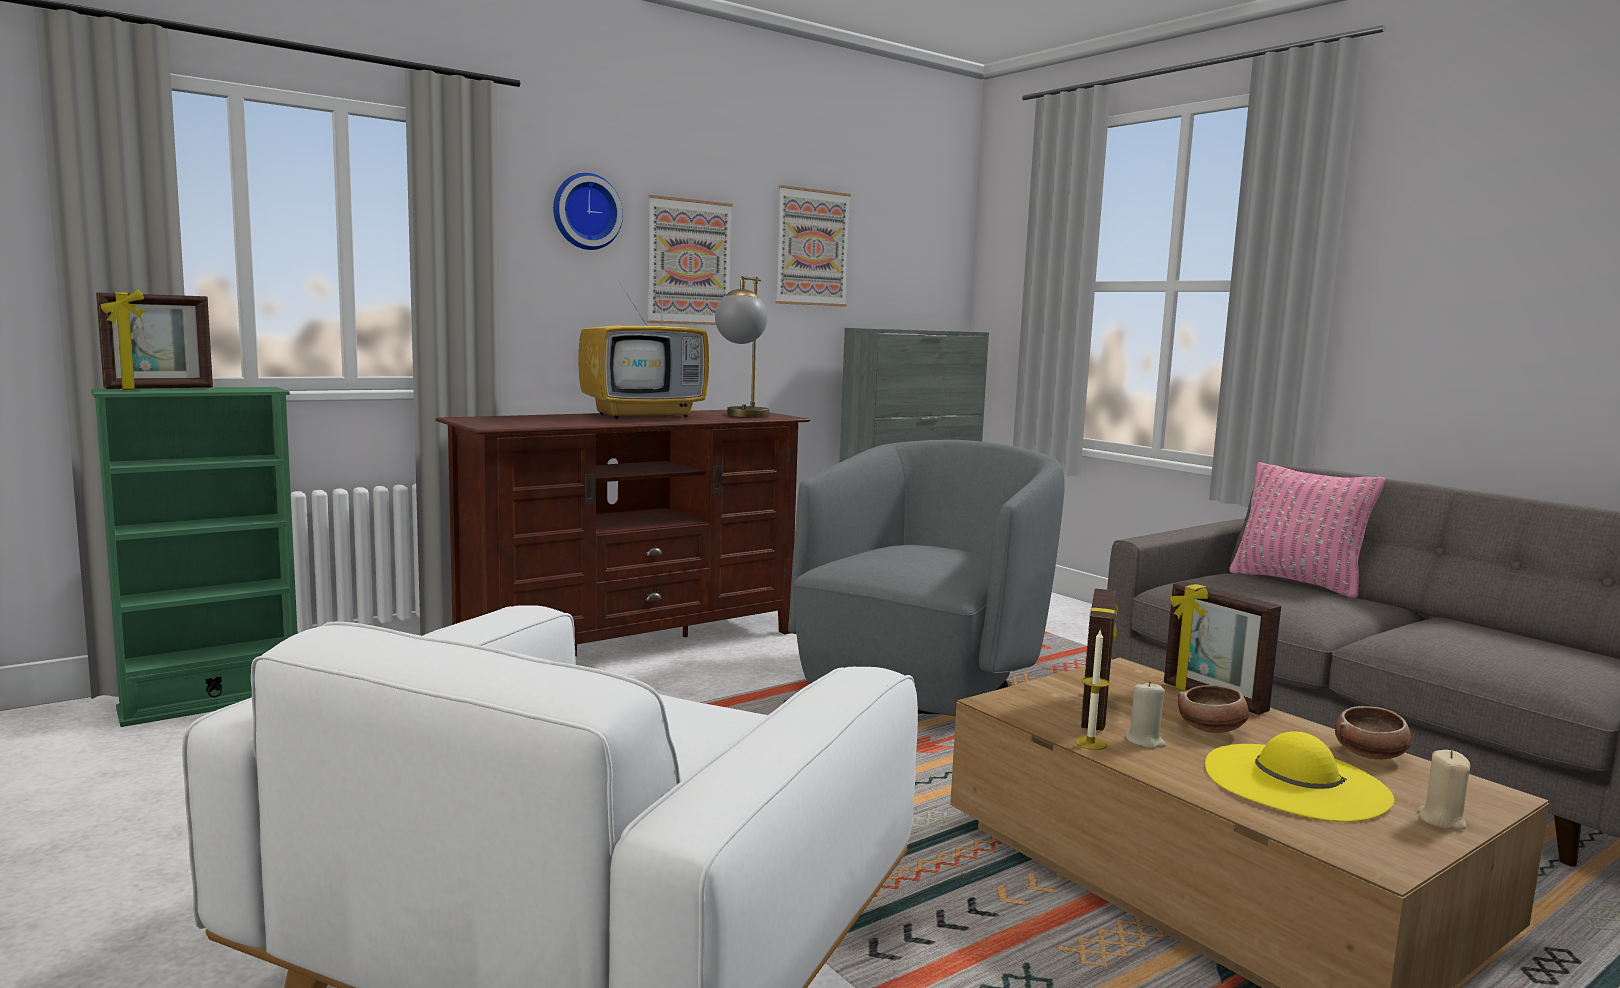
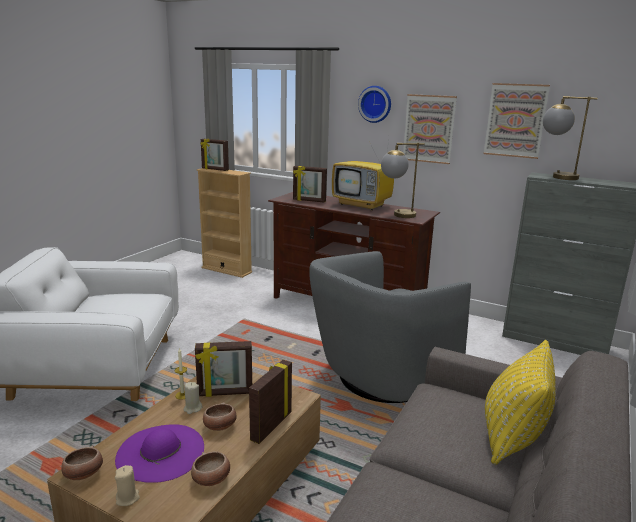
camera: 65 degrees right, 10 degrees up
(212, 702) = (226, 270): green bookcase -> beige bookcase
(548, 422) = (309, 201): none -> picture frame
(887, 328) = (555, 176): none -> table lamp
(923, 682) = (383, 377): grey armchair -> grey armchair turned 135 degrees clockwise
(1295, 781) = (160, 452): yellow hat -> purple hat
(1297, 582) = (512, 438): pink pillow -> yellow pillow
(1379, 855) = (83, 474): none -> bowl

